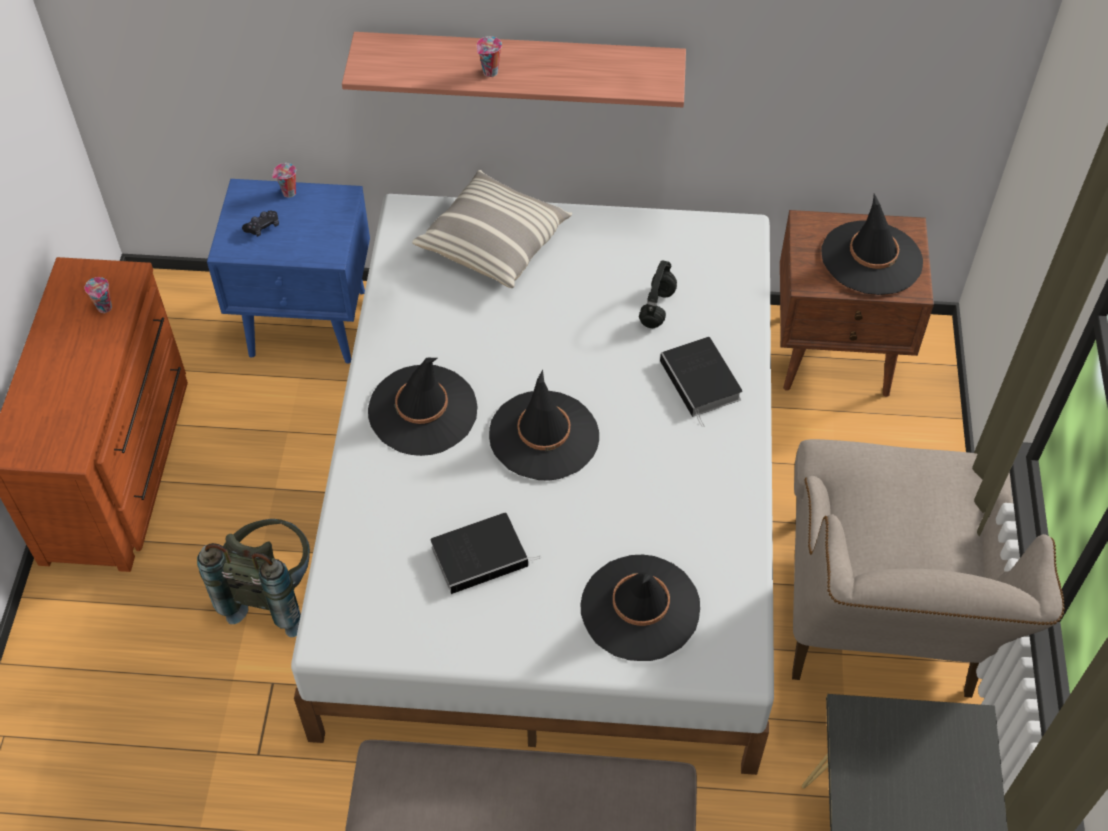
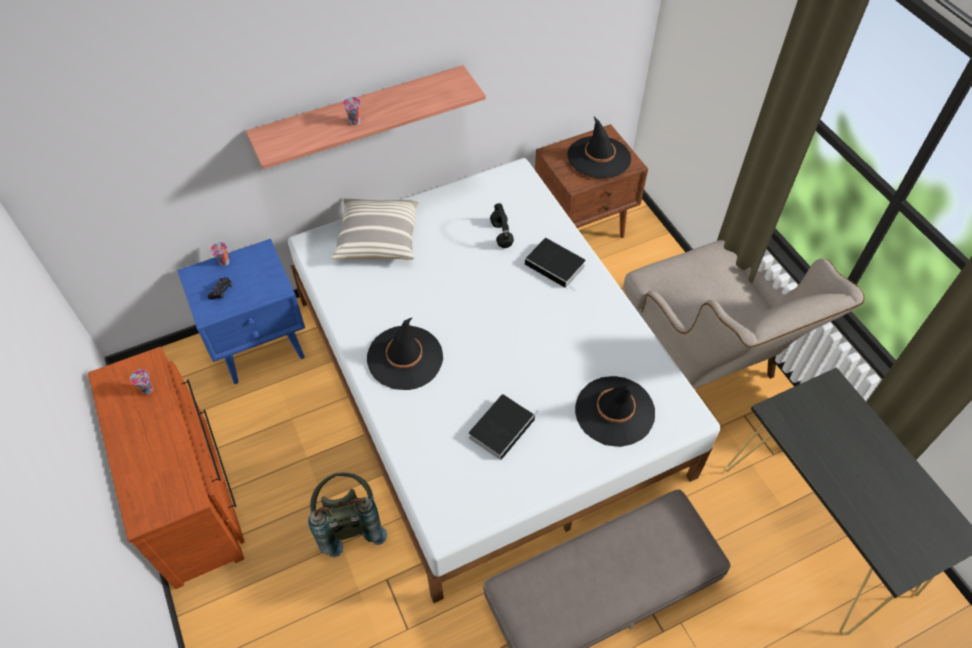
camera: 30 degrees left, 0 degrees up
(544, 436) = (489, 338): black hat -> none

